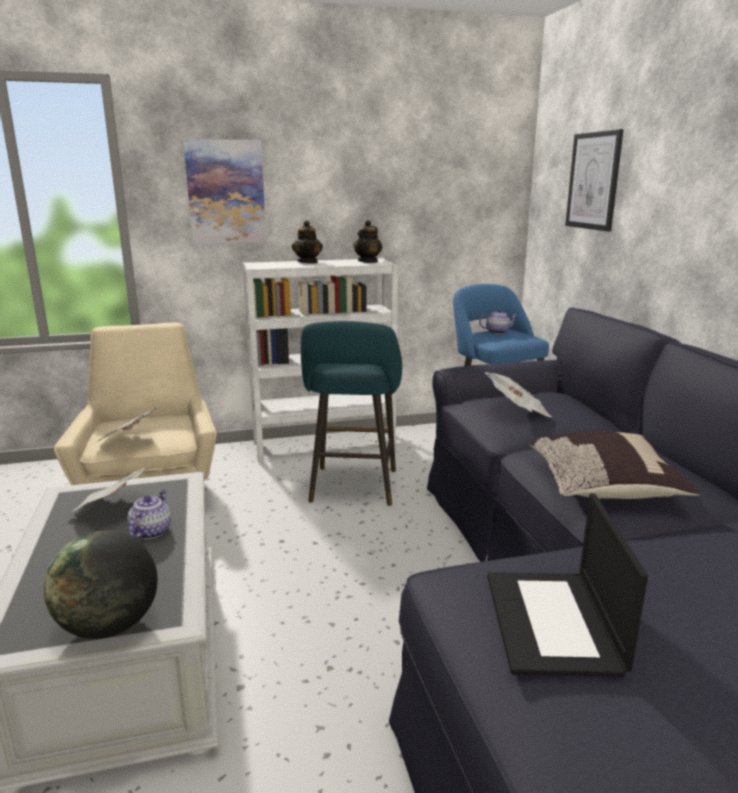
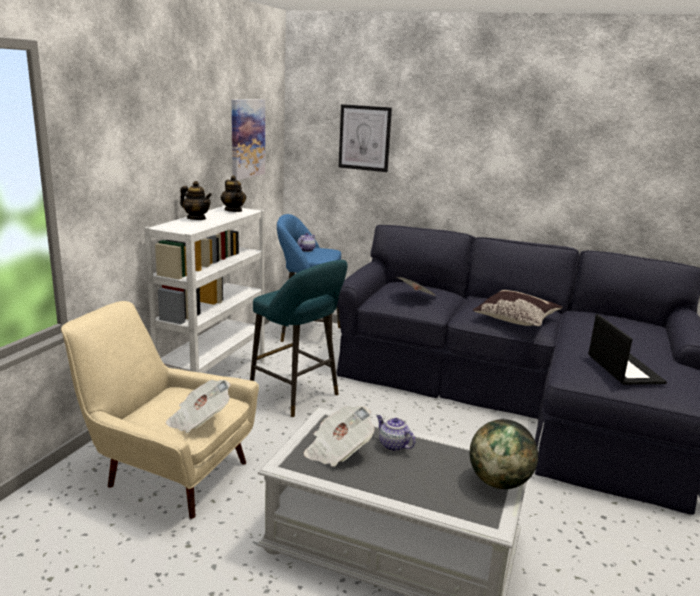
camera: 55 degrees left, 0 degrees up
(226, 192) = (128, 161): picture -> picture (247, 138)
(554, 623) = (623, 369): laptop -> laptop turned 135 degrees counterclockwise

